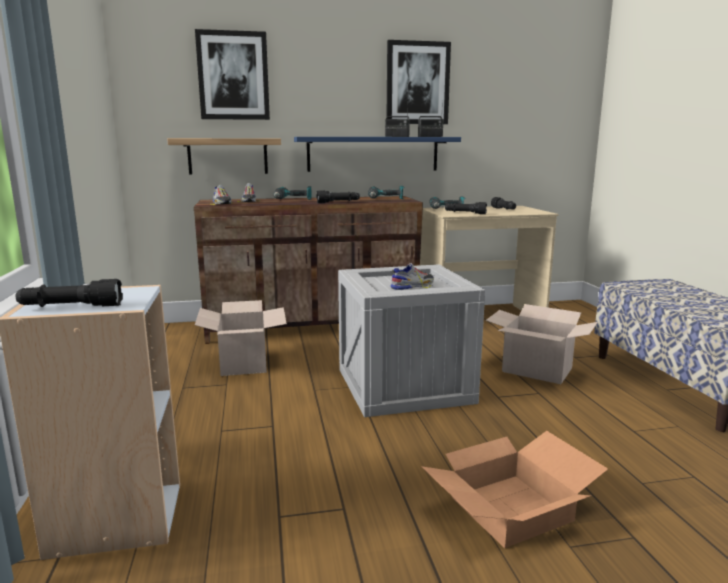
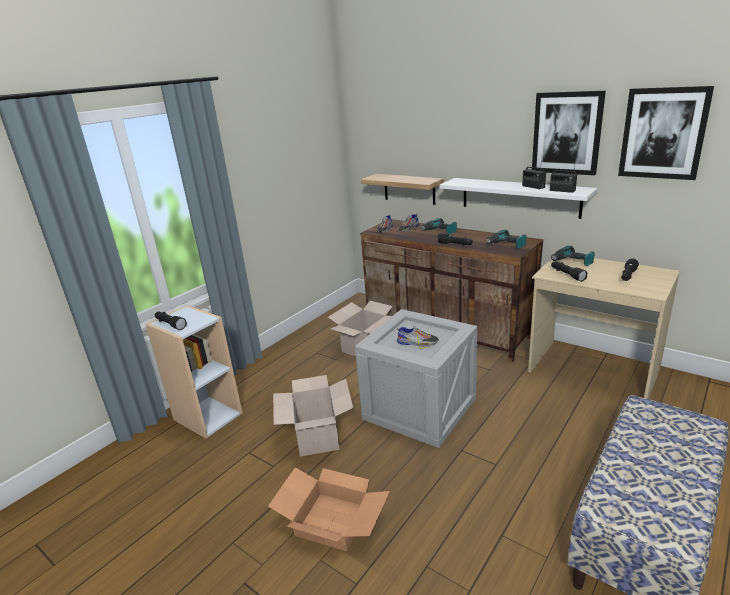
camera: 50 degrees right, 10 degrees up
(233, 76) = (413, 128): picture -> picture (663, 133)
(373, 154) = (519, 197): blue shelf -> white shelf
(537, 370) = (536, 445): cardboard box -> cardboard box (318, 436)

